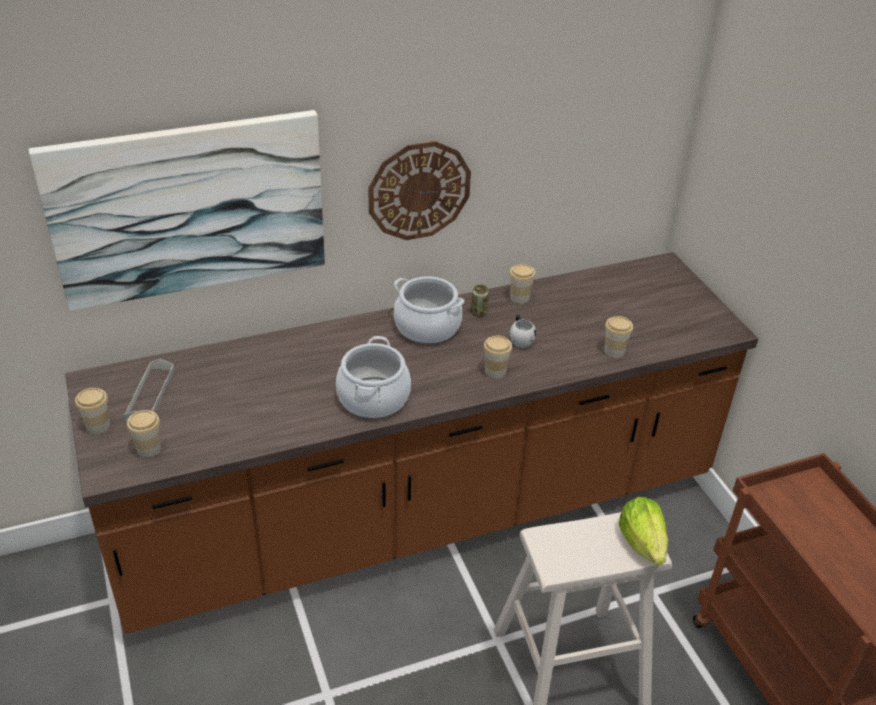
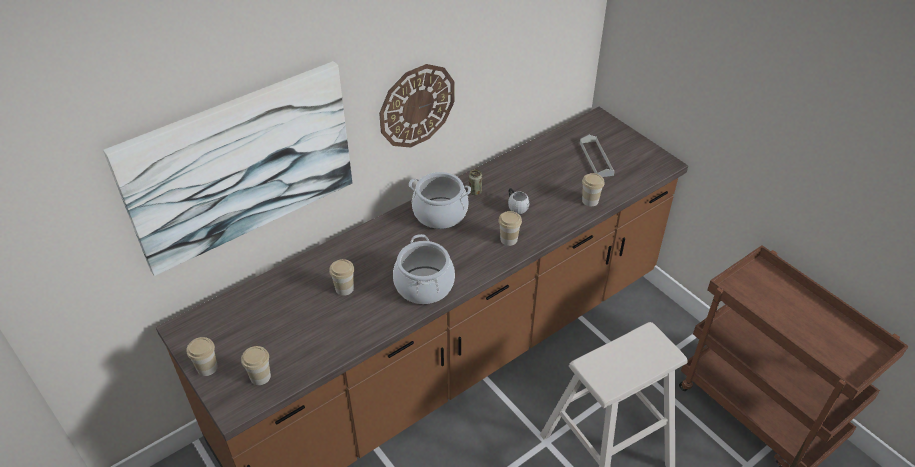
camera: 15 degrees left, 5 degrees up
(150, 394) = (239, 328): grey tray -> grey tray (596, 159)
(519, 297) = (501, 171): cup -> cup (344, 288)
(642, 543) = (661, 349): lettuce -> none

